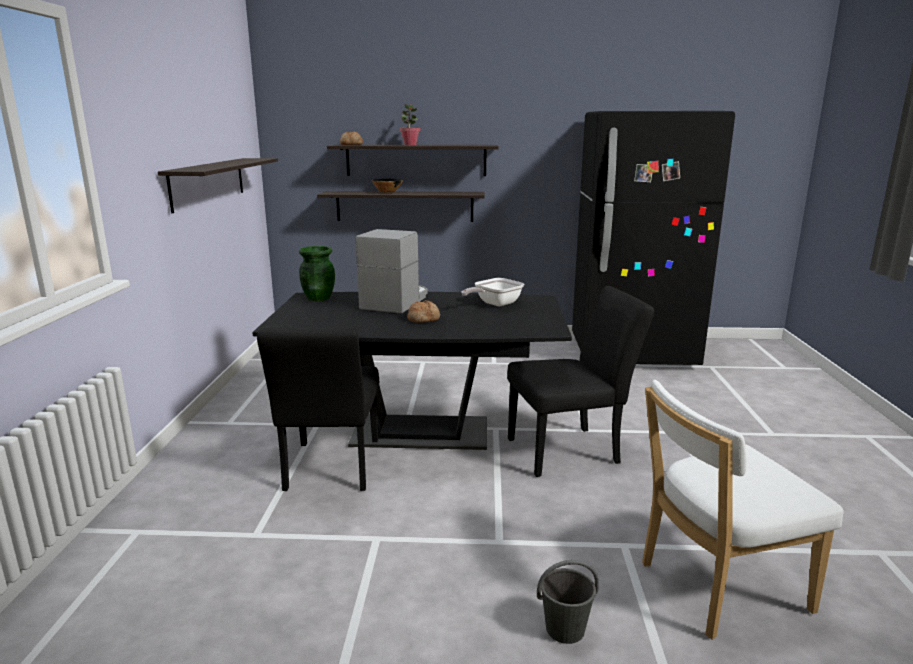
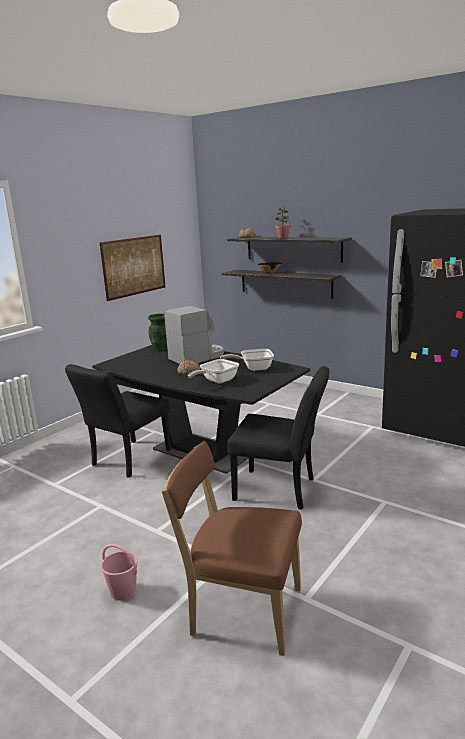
camera: 35 degrees right, 0 degrees up
(208, 182) = (134, 266): shelf -> picture
(482, 323) = (216, 381): none -> frying pan
(564, 629) = (122, 591): grey bucket -> pink bucket
(716, 588) = (241, 610): white chair -> brown chair

